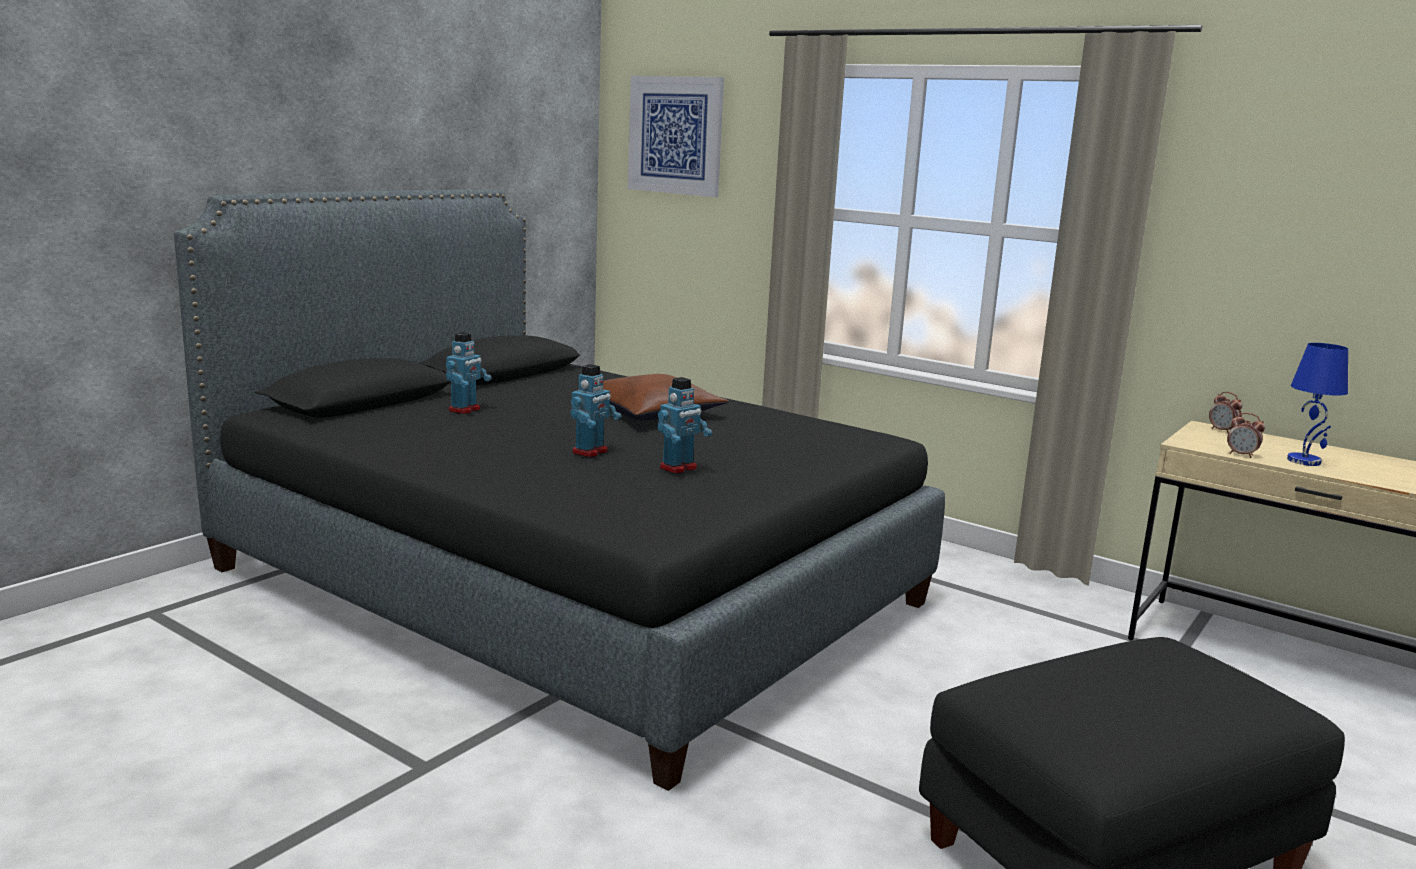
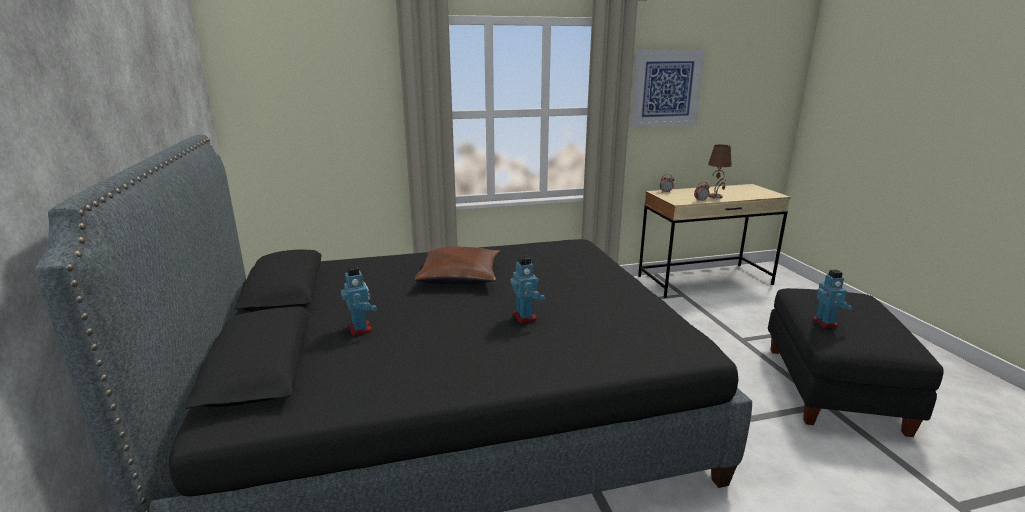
camera: 50 degrees left, 5 degrees up
(675, 135) = (293, 70): picture -> picture (666, 88)
(679, 468) = (586, 303): toy robot -> toy robot (825, 323)
(1305, 461) = (715, 196): blue table lamp -> brown table lamp

